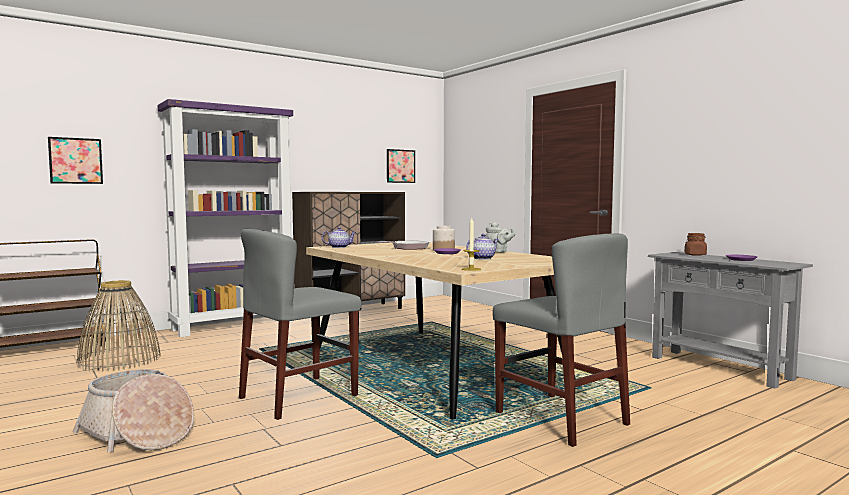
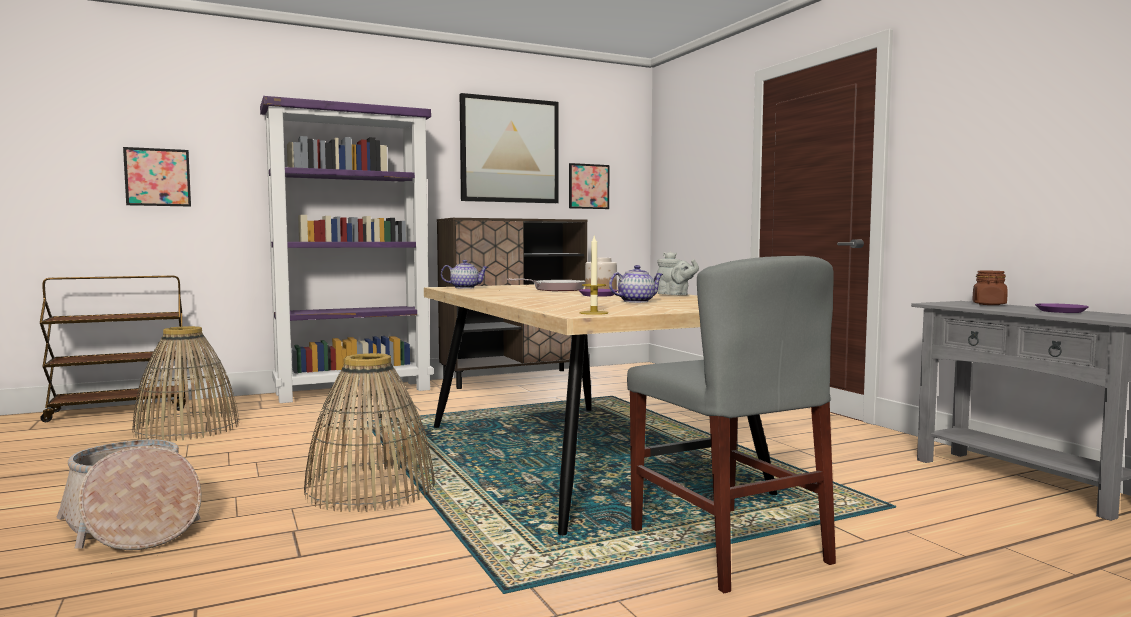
camera: 10 degrees right, 0 degrees up
(299, 397) = (370, 489): grey chair -> basket
(344, 139) = (509, 150): none -> picture

